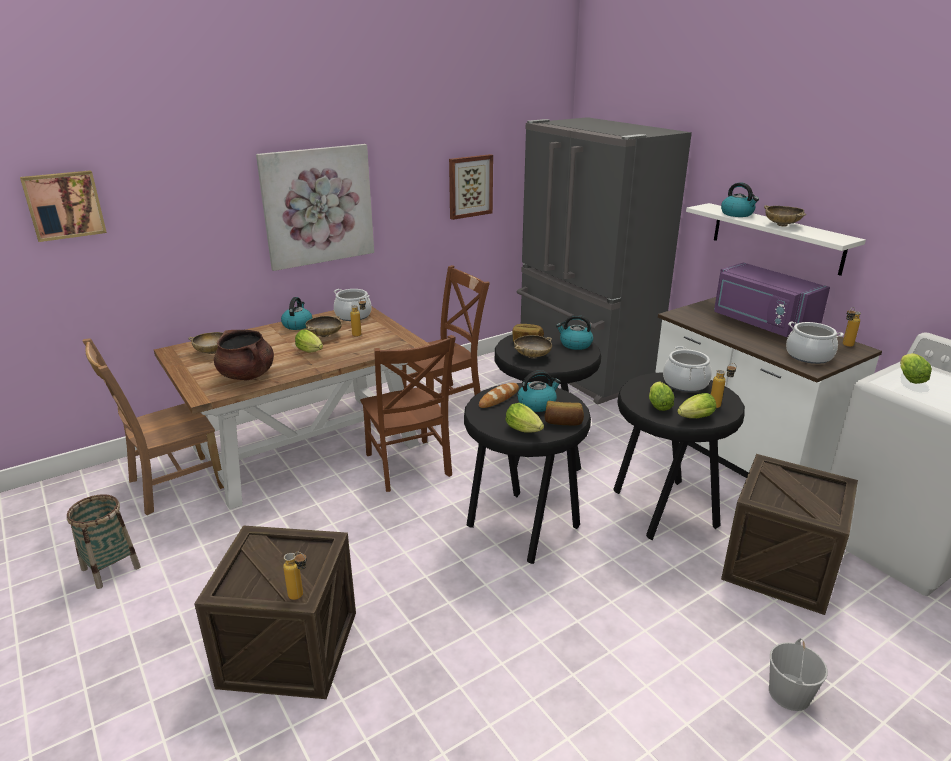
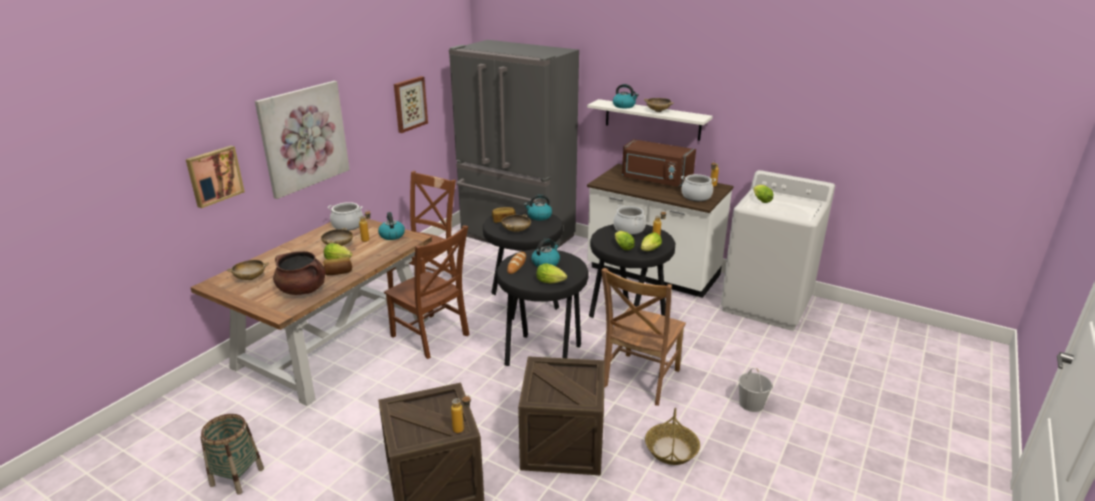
camera: 25 degrees left, 0 degrees up
(64, 205) = (103, 170): picture -> picture (214, 175)
(172, 485) = (237, 402): brown chair -> brown chair (639, 380)
(297, 325) = (306, 241): kettle -> kettle (392, 235)
(563, 422) = (572, 271): bread -> bread (338, 272)
(618, 723) = (671, 450): none -> basket
(761, 323) = (655, 180): purple microwave -> brown microwave
(779, 567) = (711, 336): crate -> crate (562, 444)

